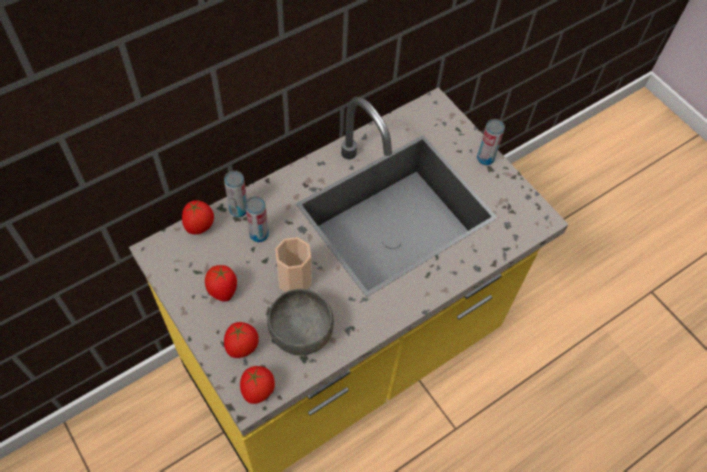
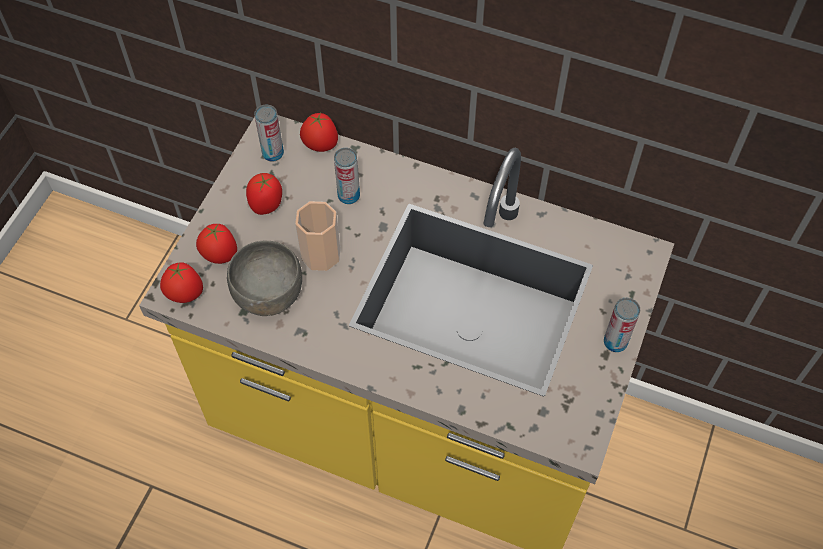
camera: 60 degrees right, 0 degrees up
(239, 209) = (363, 163): can -> can (273, 153)

